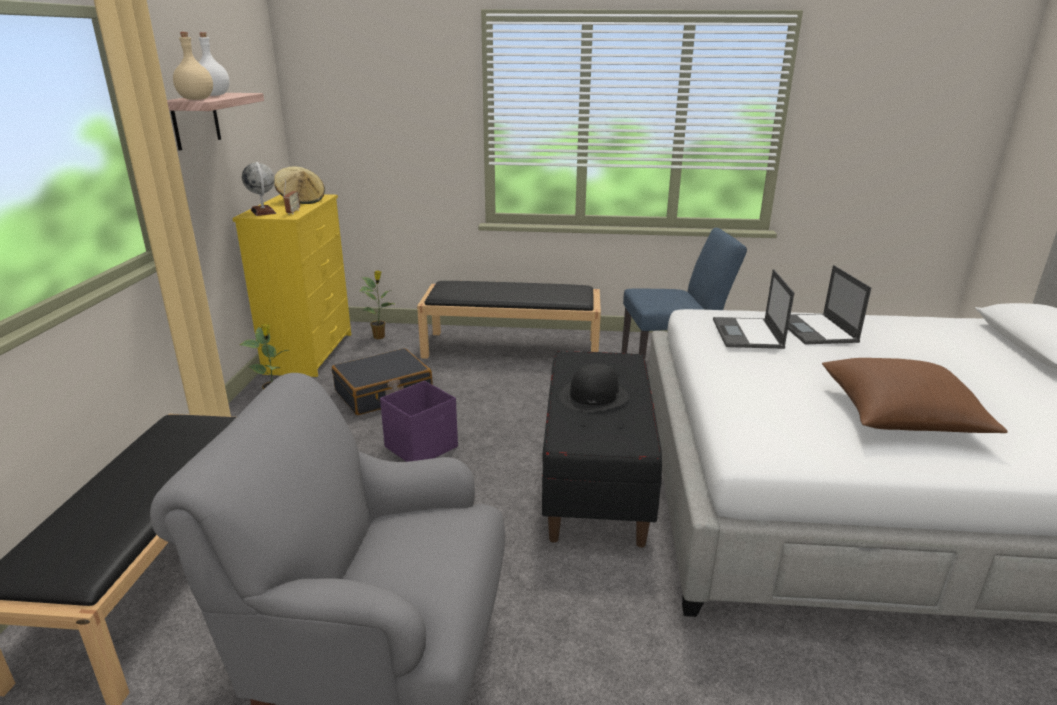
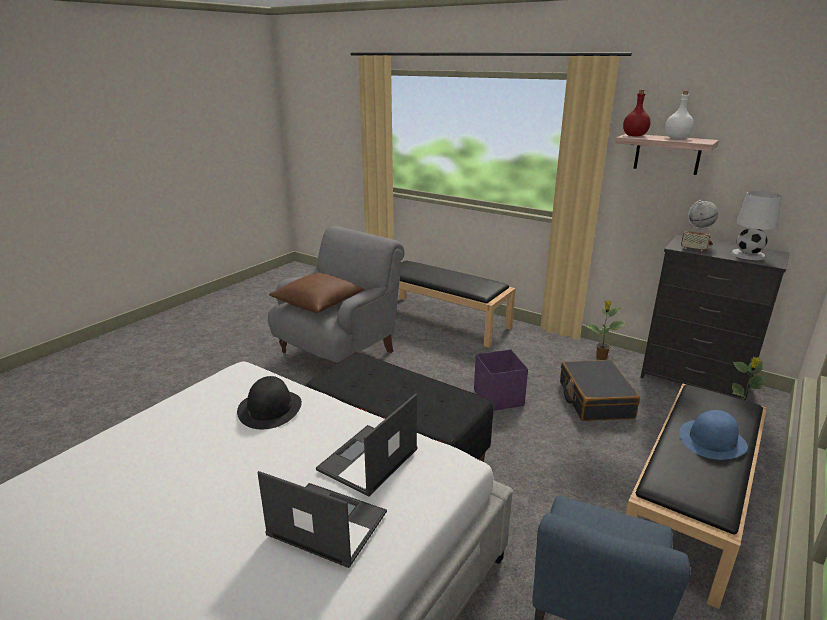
camera: 120 degrees right, 0 degrees up
(195, 99) = (634, 136): beige bottle -> red bottle
(301, 200) = (748, 255): beige hat -> white table lamp
(310, 353) = (695, 381): yellow dresser -> black dresser
(509, 289) = (712, 440): none -> blue hat
(593, 396) = (397, 387): black hat -> black hat (270, 408)
(748, 334) = (367, 460): laptop -> laptop turned 90 degrees counterclockwise
(900, 416) = (171, 455): brown pillow -> brown pillow (318, 303)

